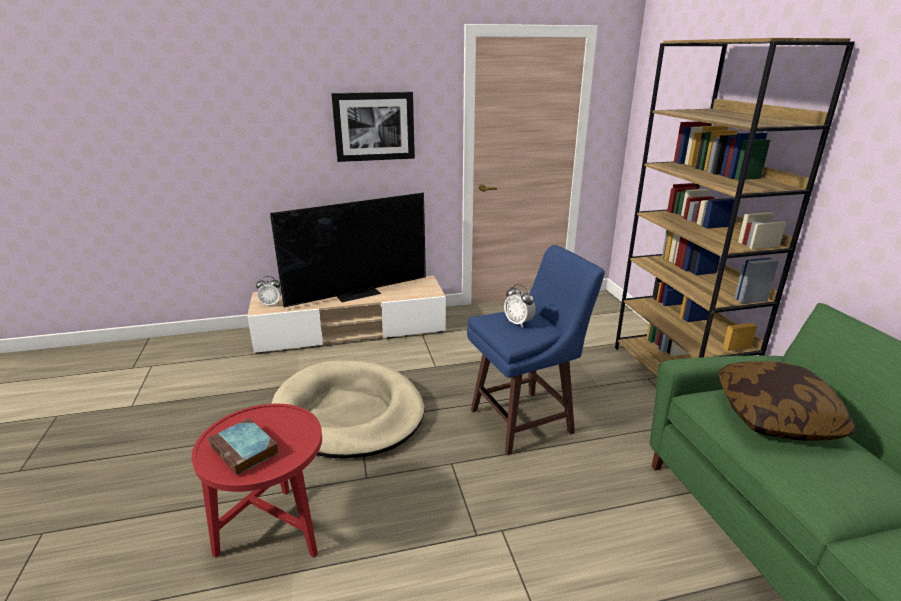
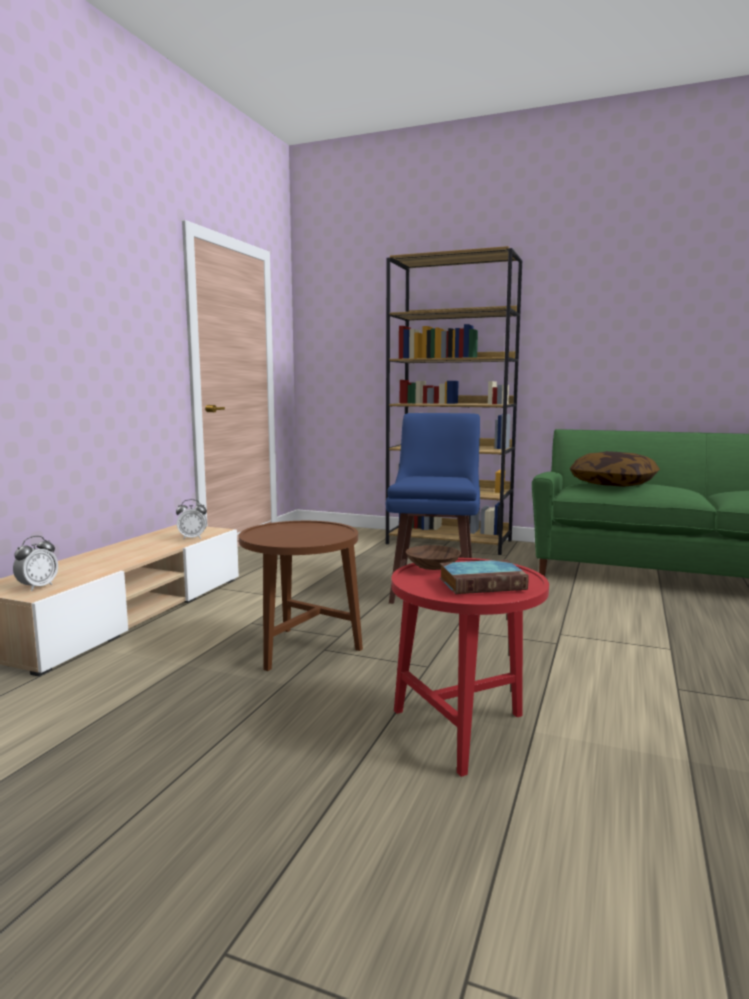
camera: 55 degrees left, 15 degrees down
(280, 415) = (432, 566): none -> brown bowl
(349, 413) = (301, 650): beige dog bed -> brown side table
(358, 293) = (135, 550): television -> none
(374, 126) = (111, 321): picture -> none
(518, 323) = (433, 478): alarm clock -> alarm clock (192, 538)

